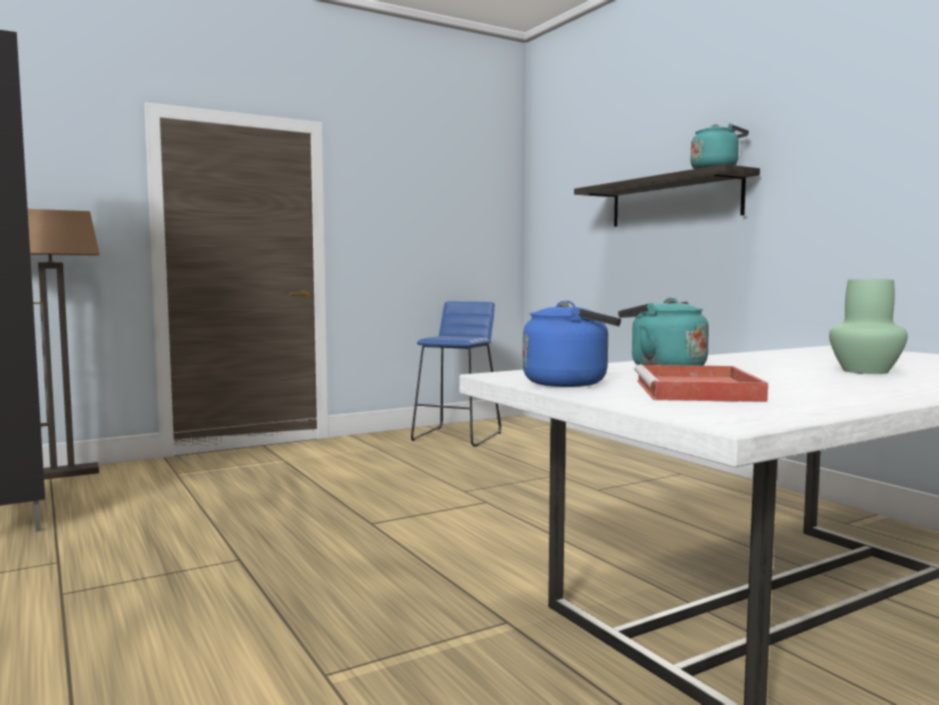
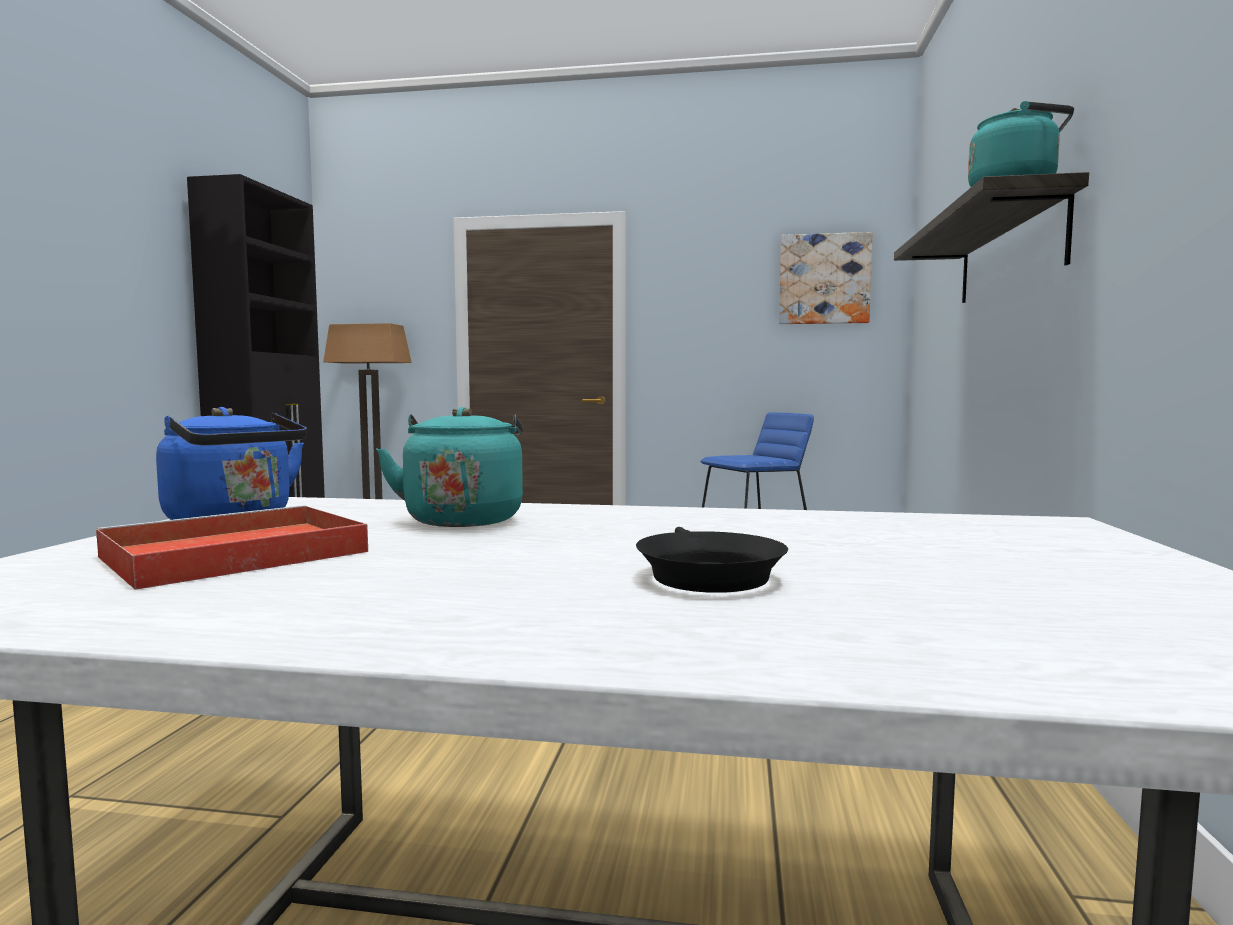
camera: 40 degrees right, 0 degrees up
(472, 198) = (824, 279): none -> picture
(866, 371) = (705, 574): green vase -> black frying pan

